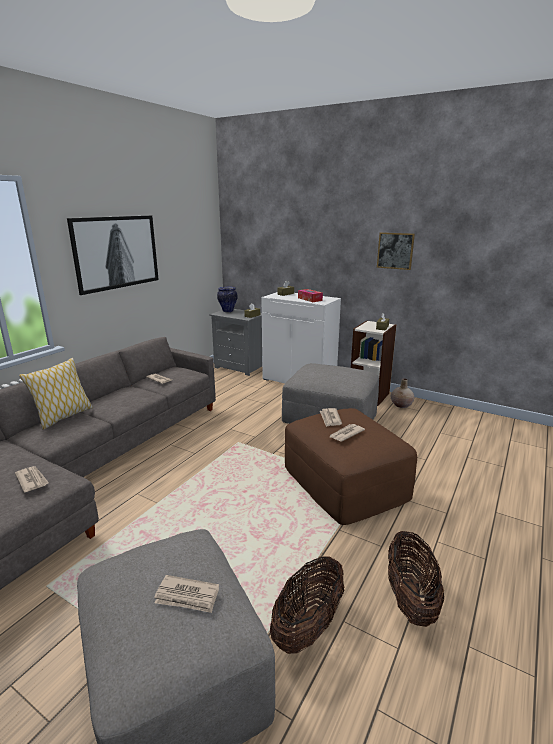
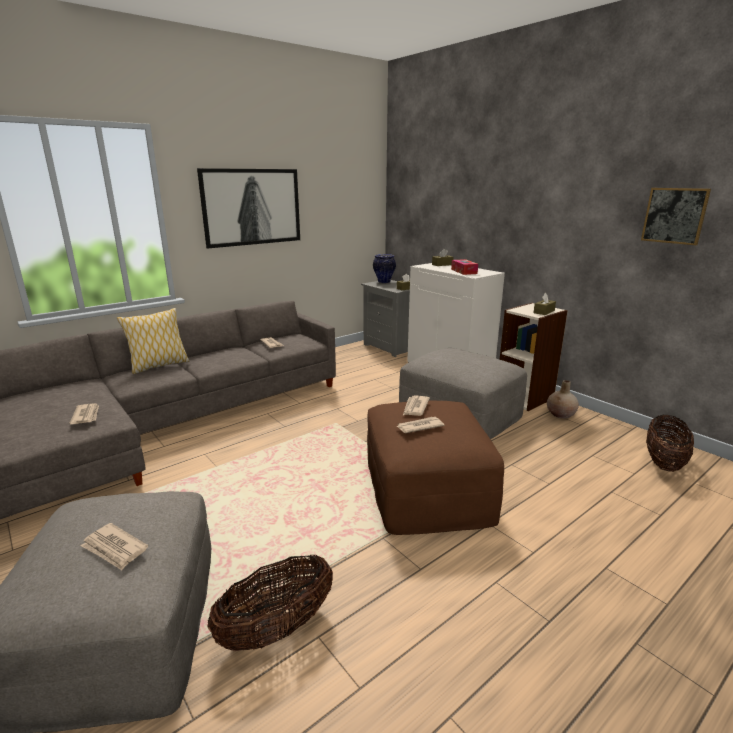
camera: 20 degrees right, 0 degrees up
(395, 251) = (573, 213): picture -> picture (674, 215)
(410, 598) = (414, 637): basket -> basket (663, 462)

